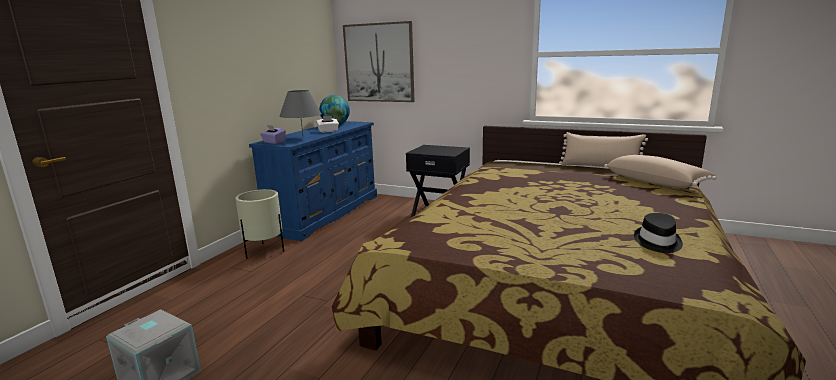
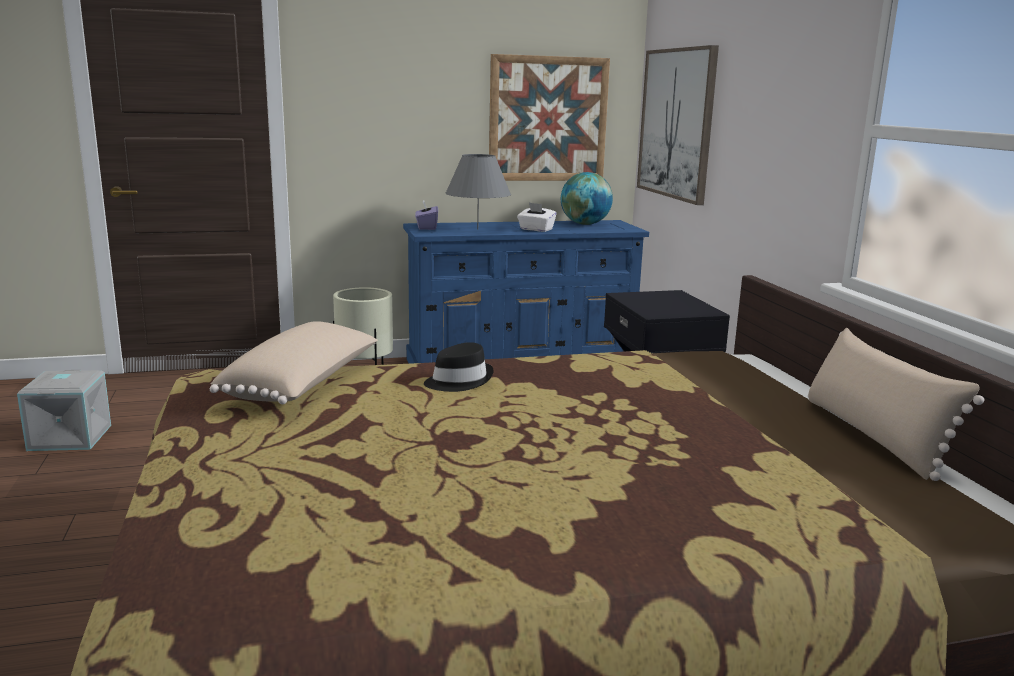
camera: 50 degrees right, 0 degrees up
(303, 66) = (548, 119): none -> picture
(656, 182) = (820, 500): beige pillow -> beige pillow (304, 385)
(657, 242) = (365, 542): black hat -> black hat (458, 381)

